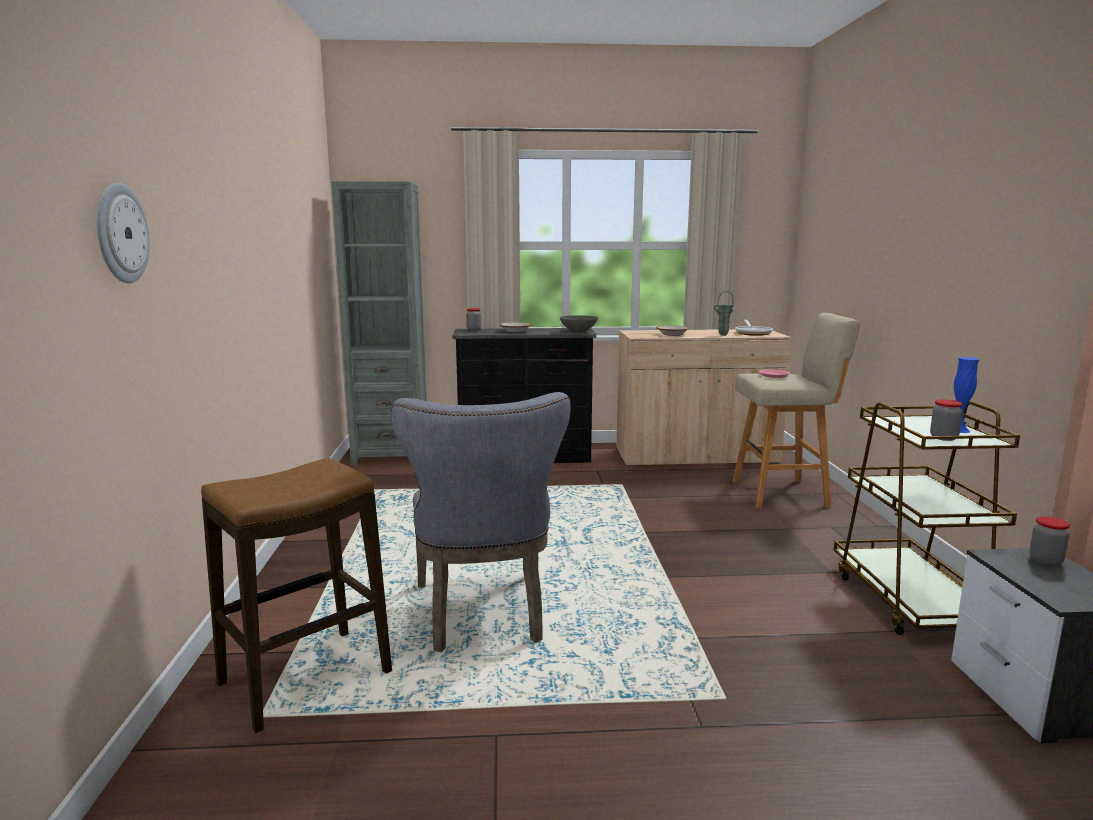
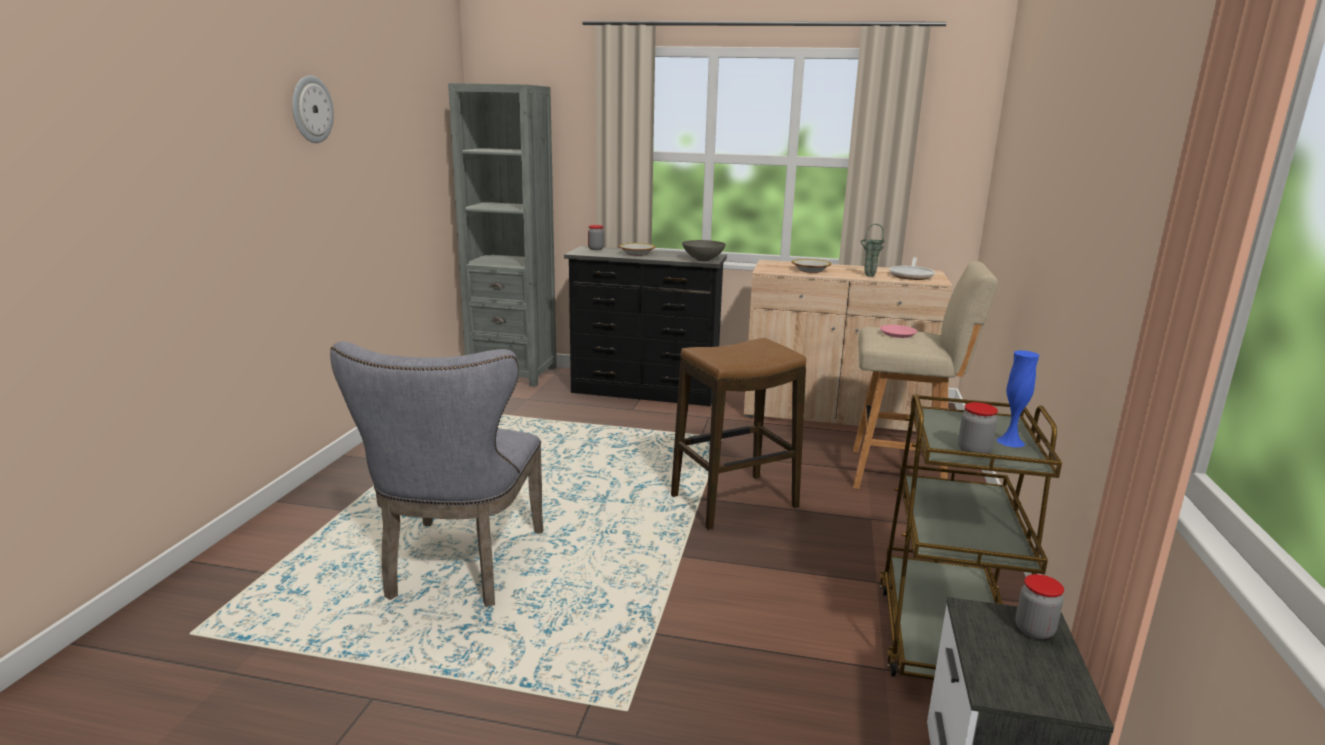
camera: 15 degrees right, 5 degrees up
(120, 233) = (64, 164): wall clock -> wall clock (311, 109)
(305, 679) = (254, 603): stool -> stool (734, 502)

